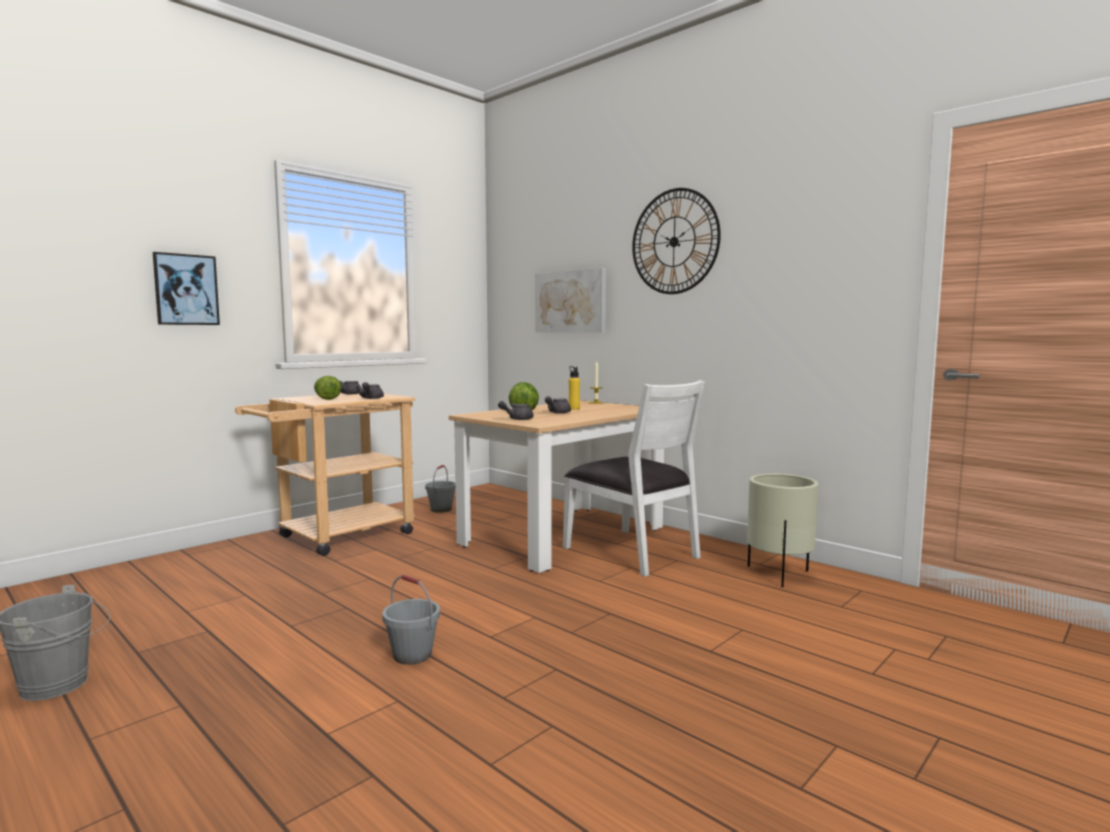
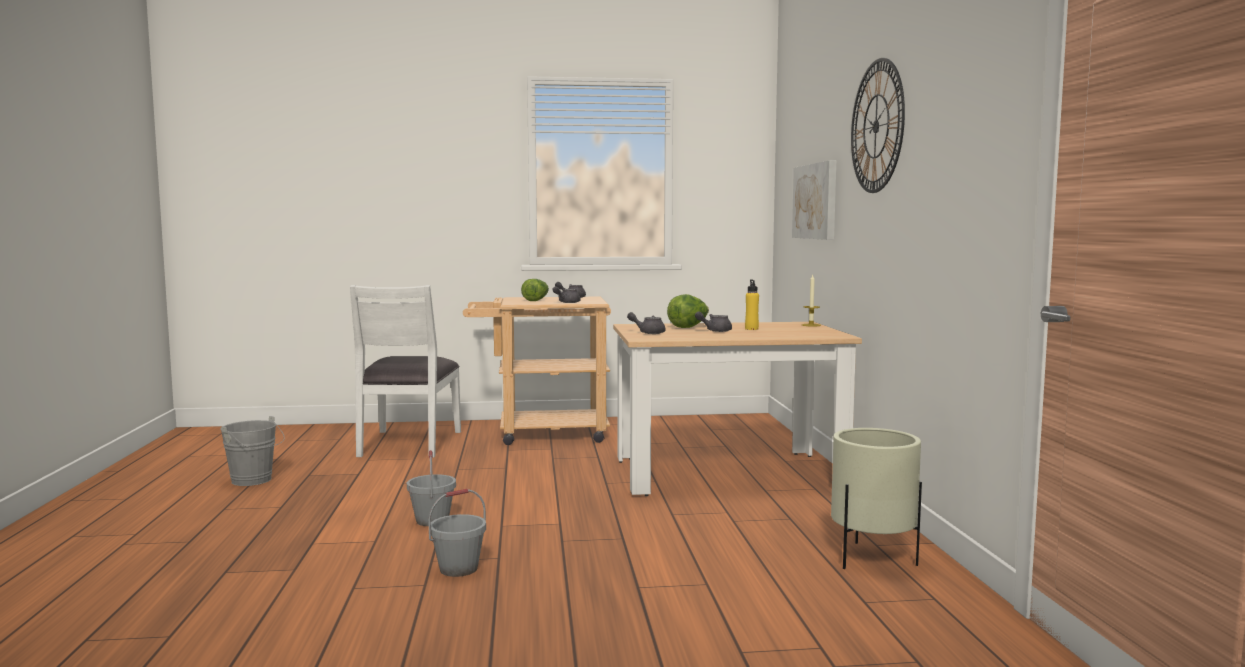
camera: 40 degrees right, 0 degrees up
(186, 289) = (445, 200): picture -> none
(441, 509) = (668, 428): grey bucket -> grey bucket (458, 569)
(632, 552) = (762, 501): white chair -> white chair (408, 444)

